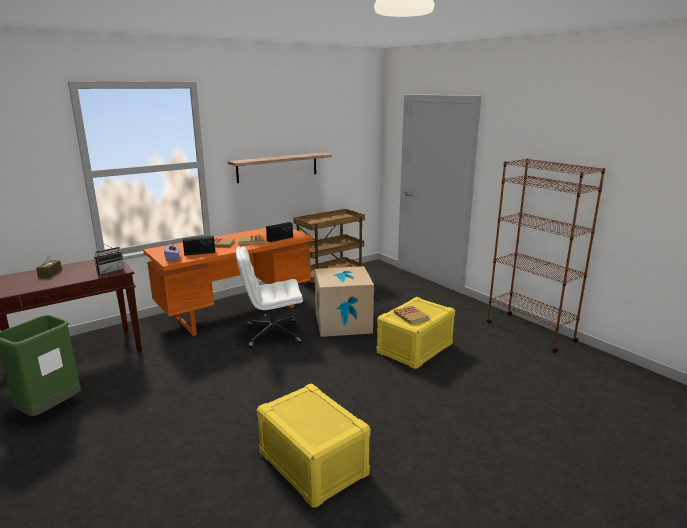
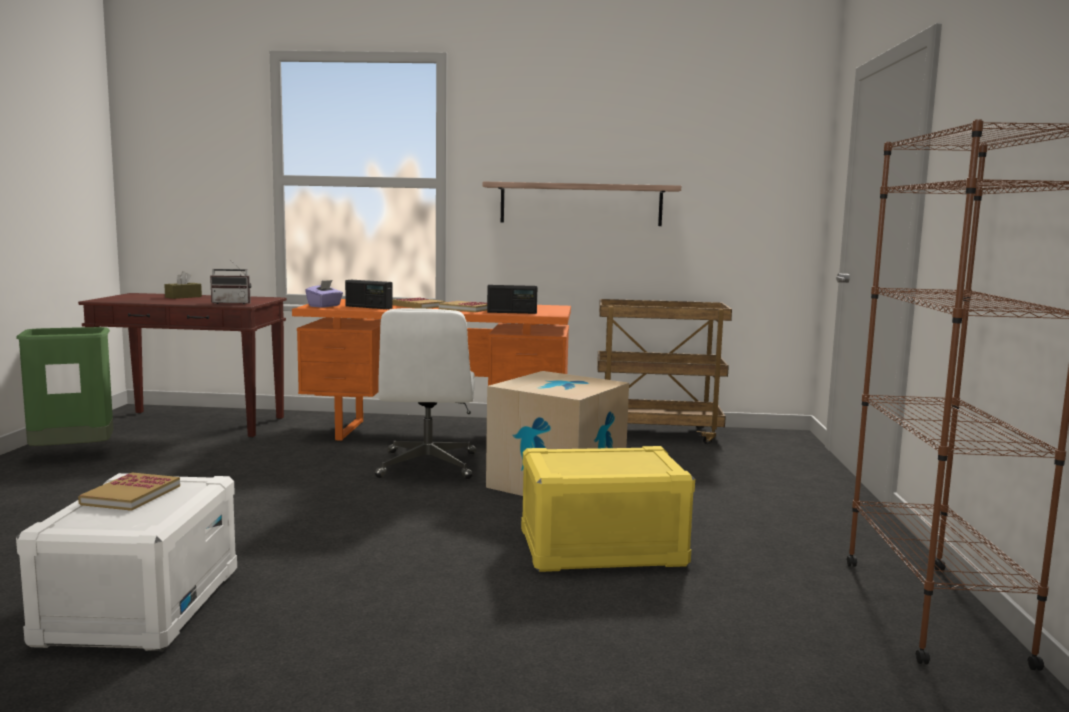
camera: 40 degrees right, 10 degrees down
(272, 334) = (428, 466): white office chair -> white office chair turned 120 degrees counterclockwise
(312, 464) = (140, 605): yellow storage box -> white storage box
(411, 316) = (580, 462): book -> book (131, 495)

